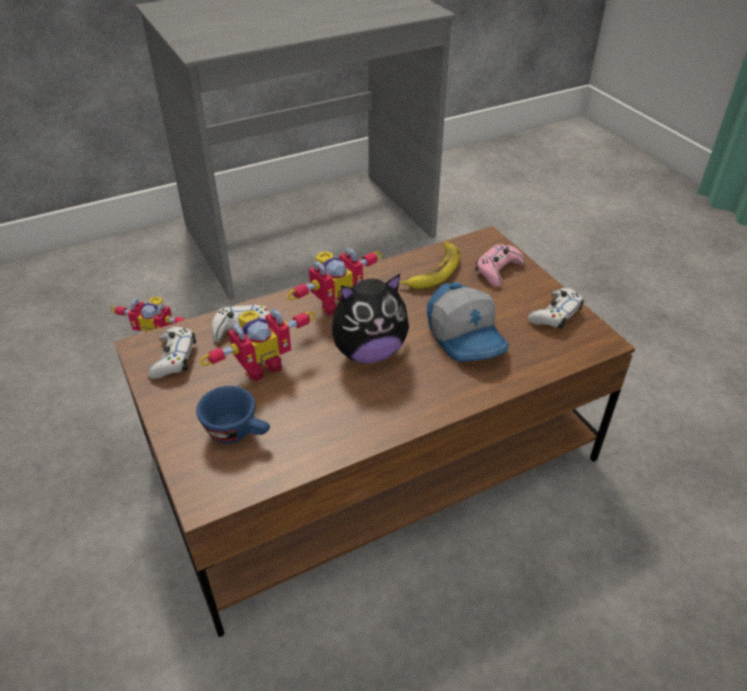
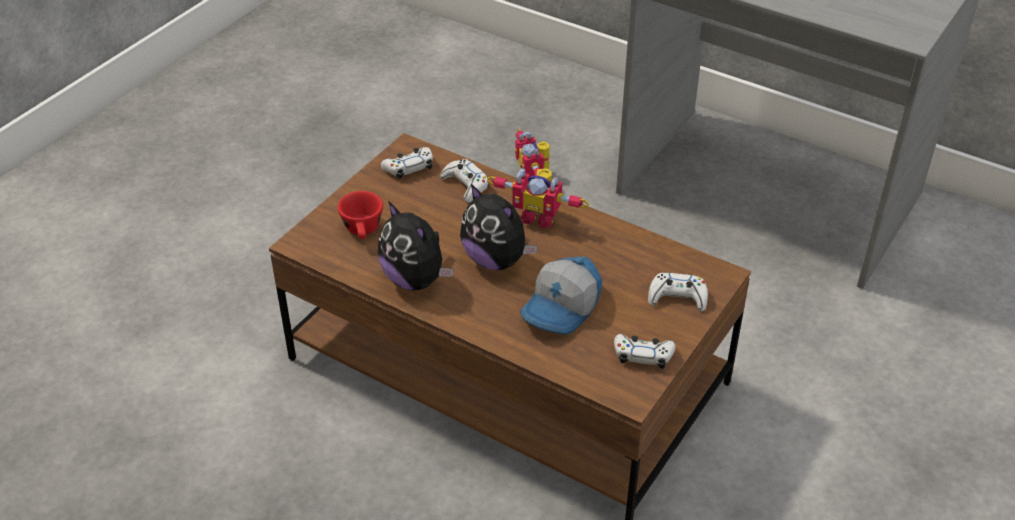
camera: 60 degrees right, 0 degrees up
(238, 432) = (363, 231): blue cup -> red cup
(261, 365) = (435, 211): toy robot -> none
(350, 419) = (415, 279): none -> plush toy
(433, 270) = (637, 257): banana -> none
(498, 270) = (677, 297): pink game controller -> white game controller

